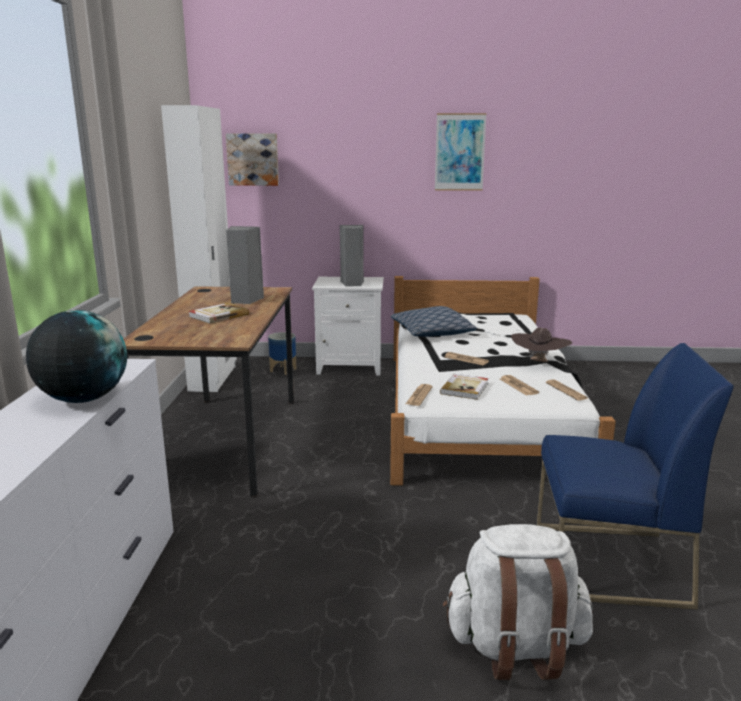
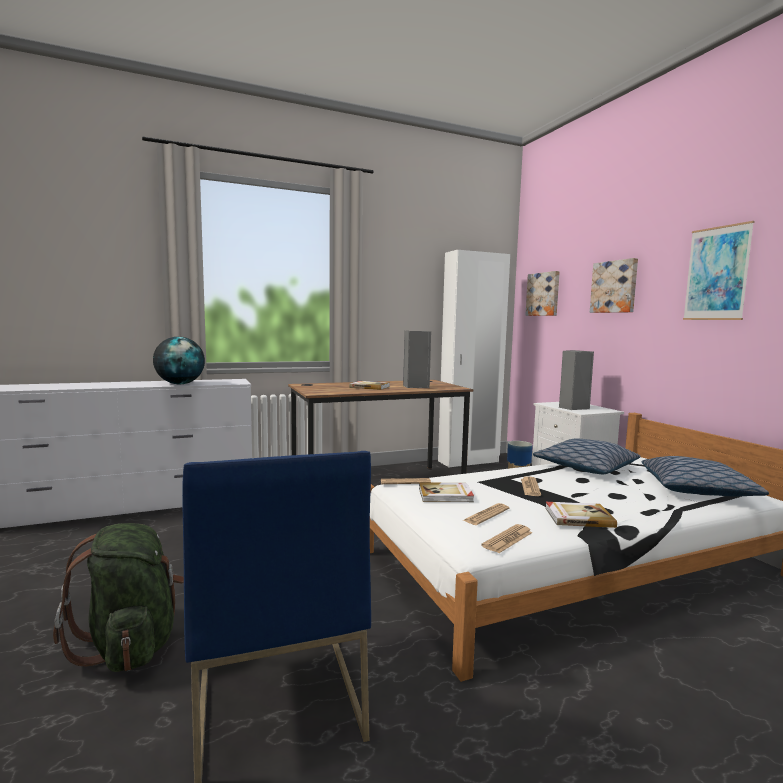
camera: 65 degrees right, 10 degrees down
(357, 157) = (614, 287): none -> picture
(501, 323) = (696, 489): none -> pillow
(515, 647) = (131, 644): white backpack -> green backpack
(539, 363) = (578, 517): brown hat -> book

